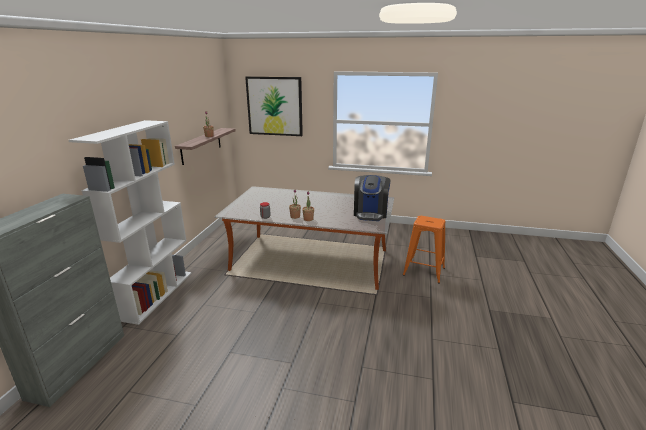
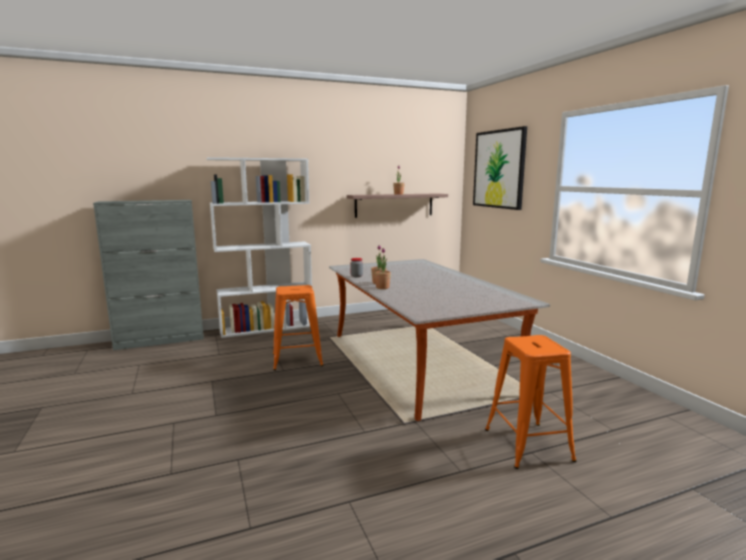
camera: 55 degrees right, 10 degrees down
(245, 300) = (297, 360): none -> orange stool
(370, 213) = (459, 304): coffee machine -> none

